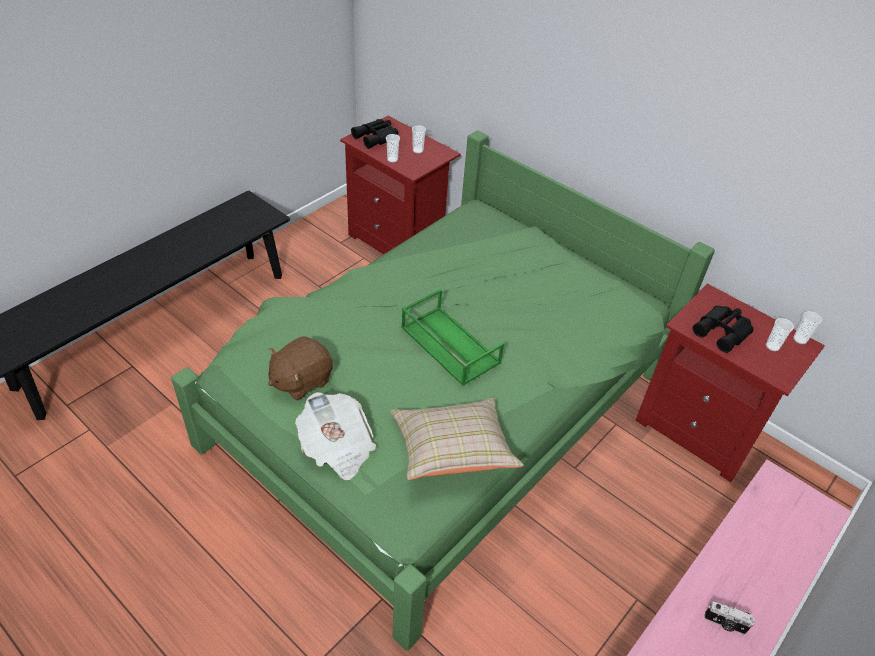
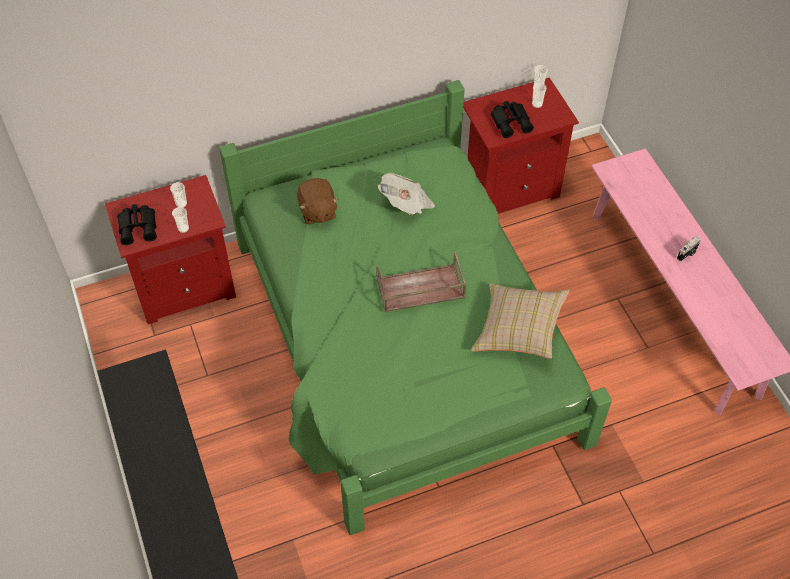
camera: 60 degrees left, 10 degrees up
(301, 380) = (405, 400): brown plush toy -> brown plush toy (317, 211)
(337, 448) = (483, 398): newspaper -> newspaper (406, 204)
(448, 345) = (419, 289): green tray -> brown tray

